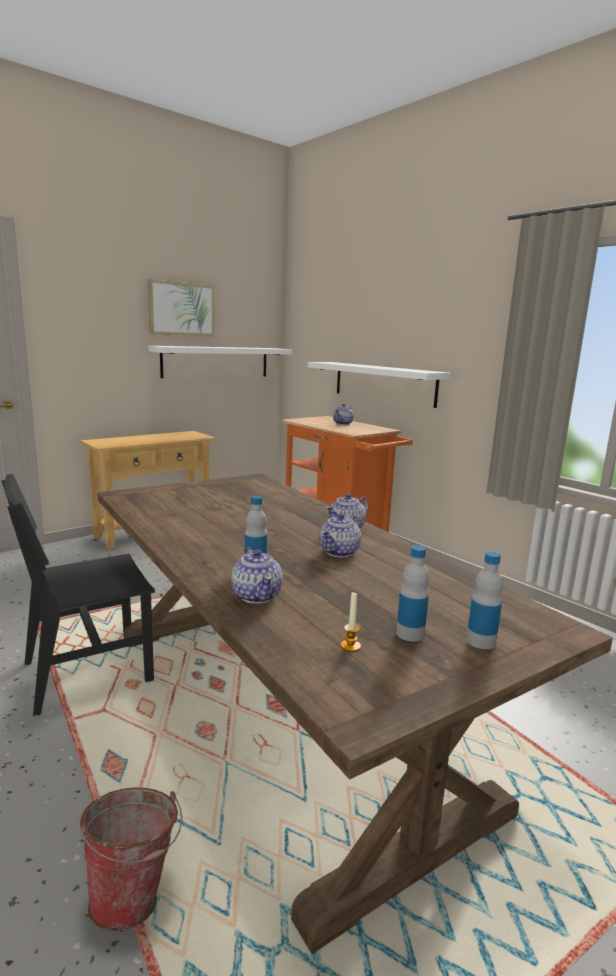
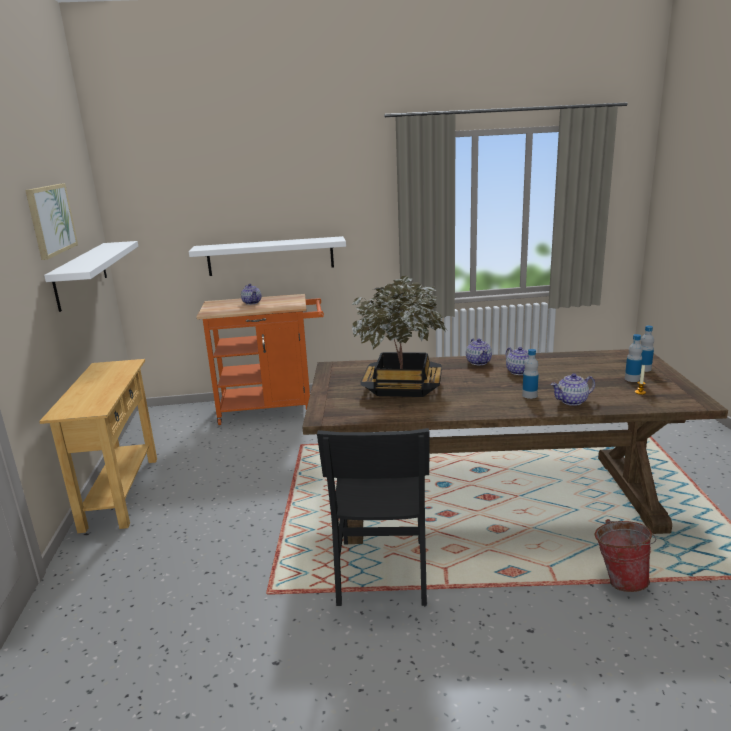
camera: 55 degrees left, 5 degrees up
(223, 508) = (402, 387): none -> potted plant
(257, 595) = (572, 401): teapot -> teapot turned 150 degrees clockwise

